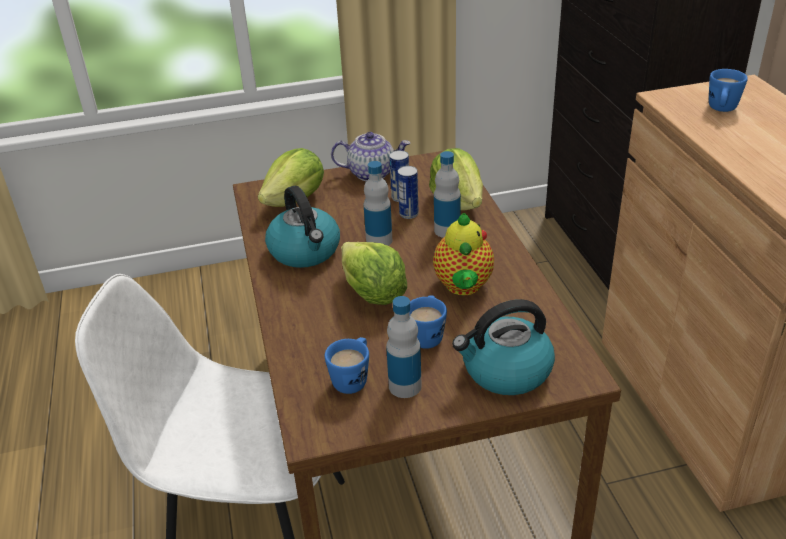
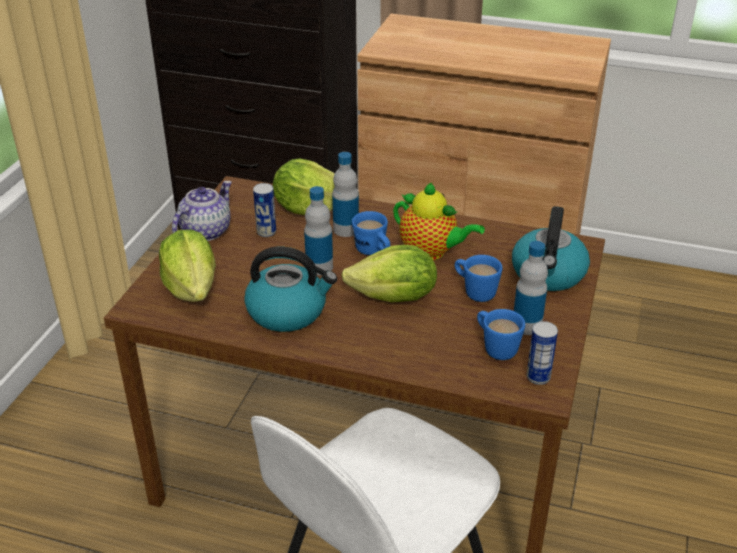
camera: 60 degrees left, 0 degrees up
(408, 214) = (298, 238): can -> can (538, 377)
(721, 110) = (425, 42): blue mug -> blue mug (373, 252)

